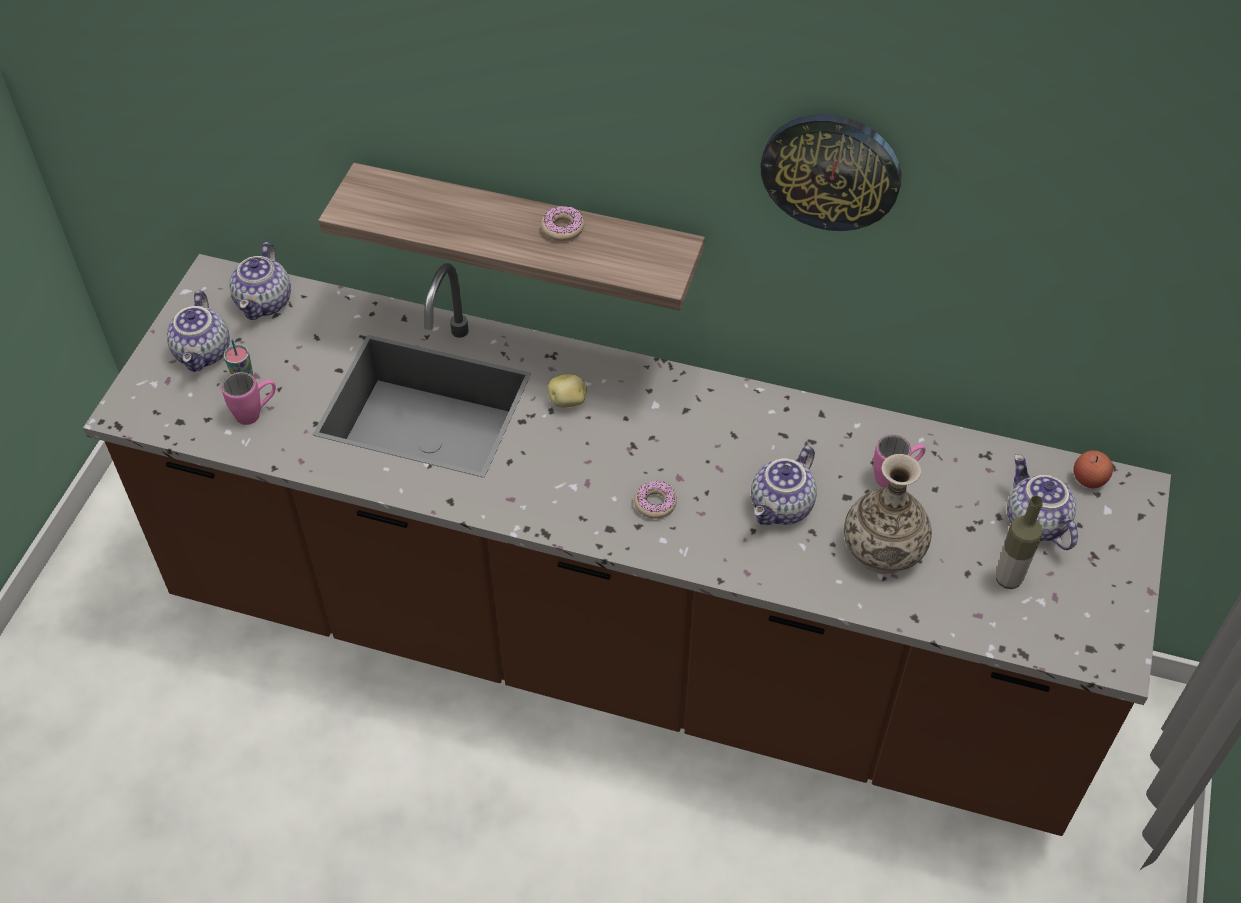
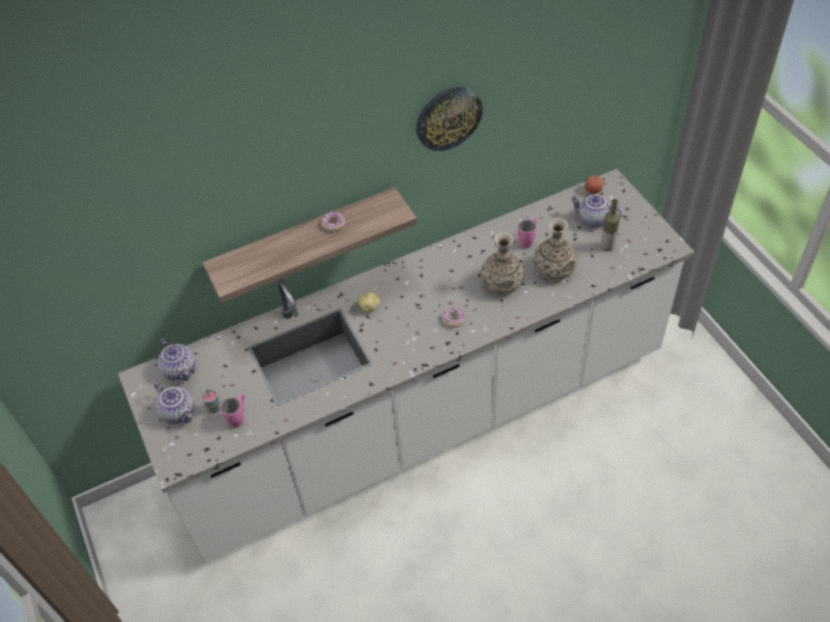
camera: 40 degrees left, 0 degrees up
(620, 646) = (423, 418): brown counter -> white counter
(782, 508) = (502, 283): teapot -> vase

